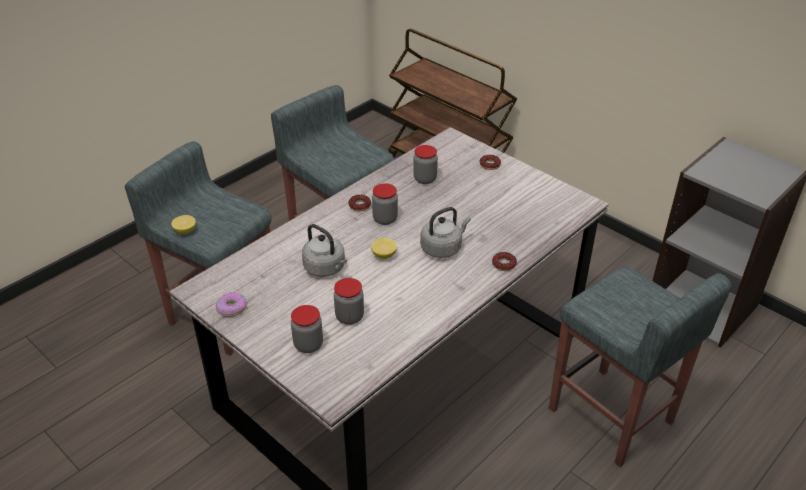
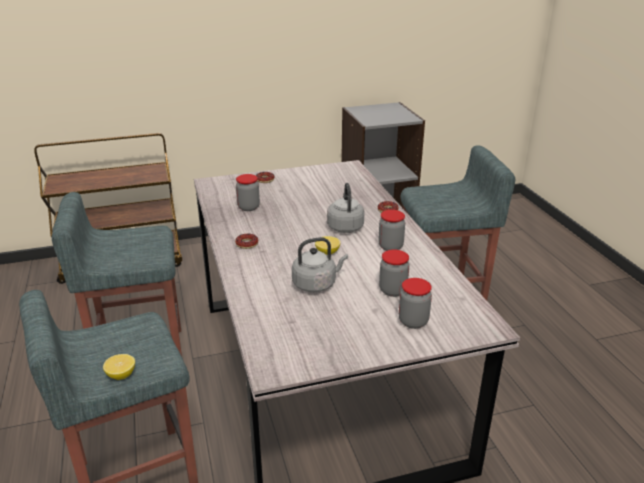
camera: 60 degrees left, 10 degrees down
(231, 308) = (323, 353): donut -> none
(385, 219) = (280, 238): jar -> jar (390, 247)

